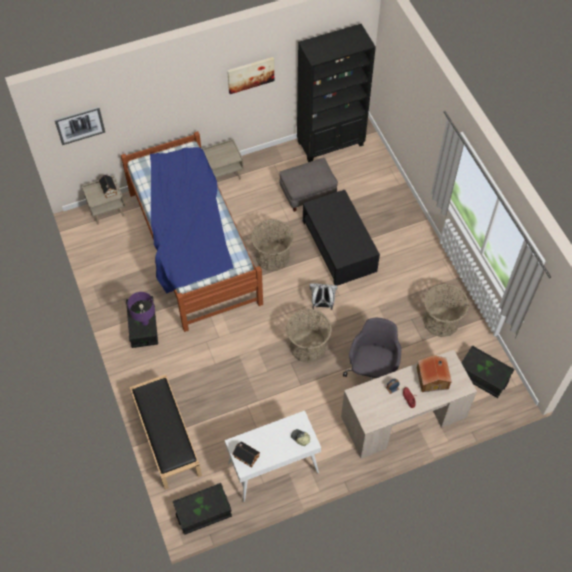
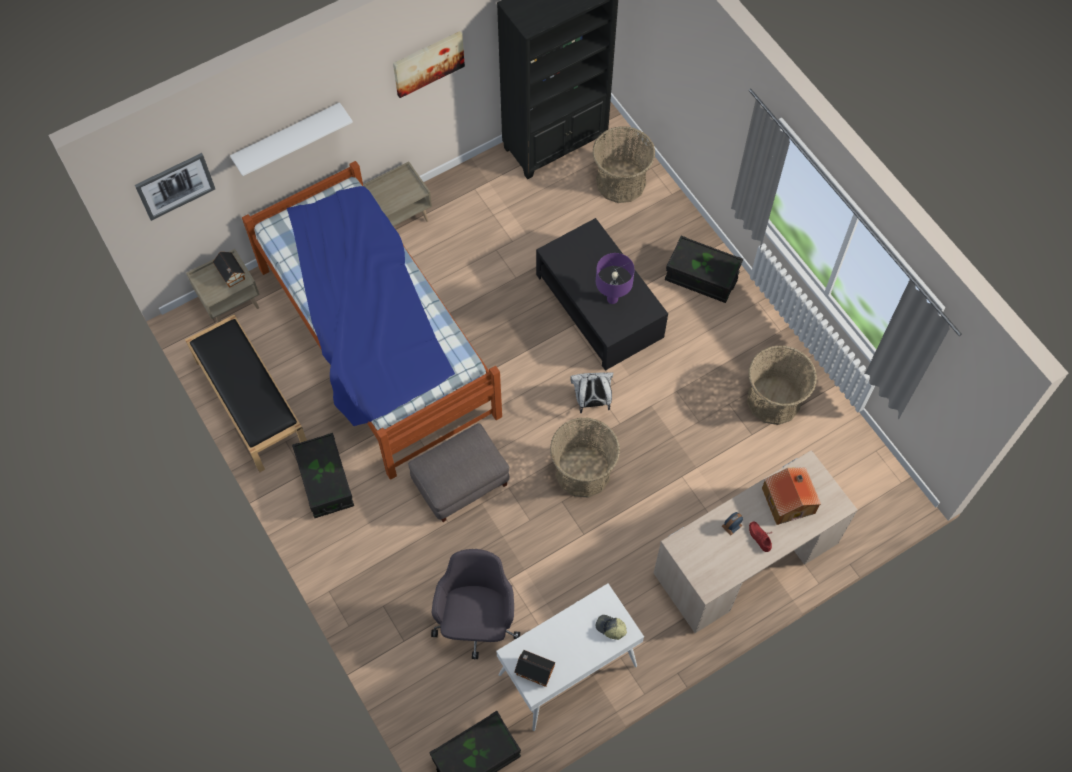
camera: 10 degrees left, 5 degrees up
(145, 322) = (329, 477): purple table lamp -> purple table lamp (612, 299)
(155, 107) = (287, 137): none -> white shelf
(166, 437) = (396, 650): black bench -> black bench (250, 402)
(272, 256) = (502, 338): basket -> basket (621, 182)
(308, 192) = (535, 226): grey ottoman -> grey ottoman (460, 481)
(372, 372) = (686, 496): grey office chair -> grey office chair (477, 621)
(483, 376) = (850, 476): black storage box -> black storage box (701, 277)

